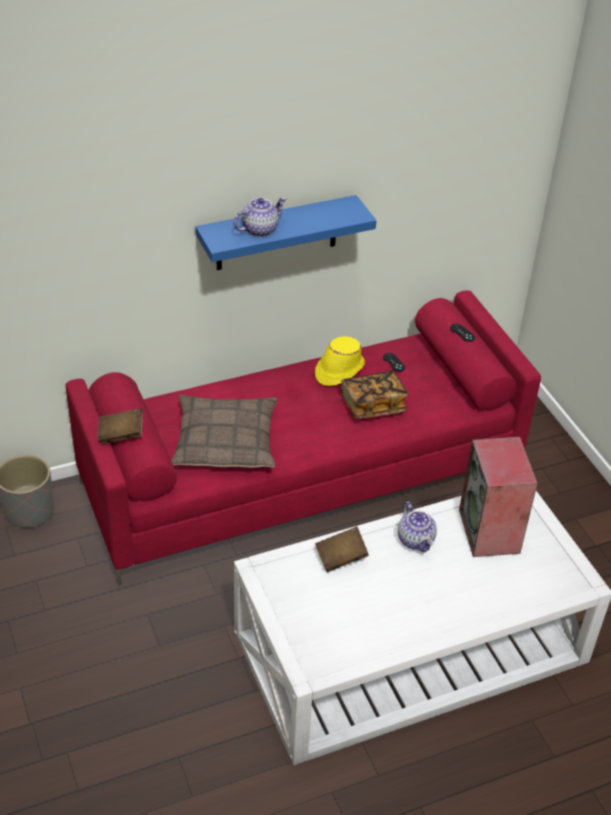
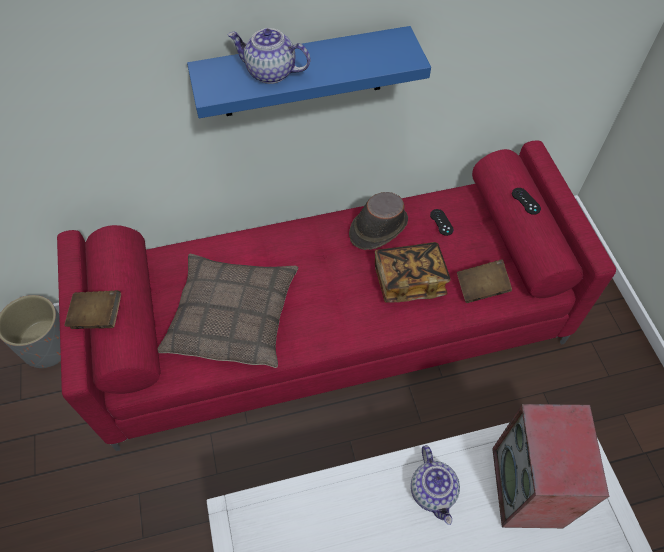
camera: 10 degrees right, 15 degrees up
(259, 229) = (270, 72): teapot -> teapot turned 135 degrees counterclockwise
(339, 370) = (377, 228): yellow hat -> brown hat
(341, 557) = (336, 509): brown book -> brown book (481, 288)

